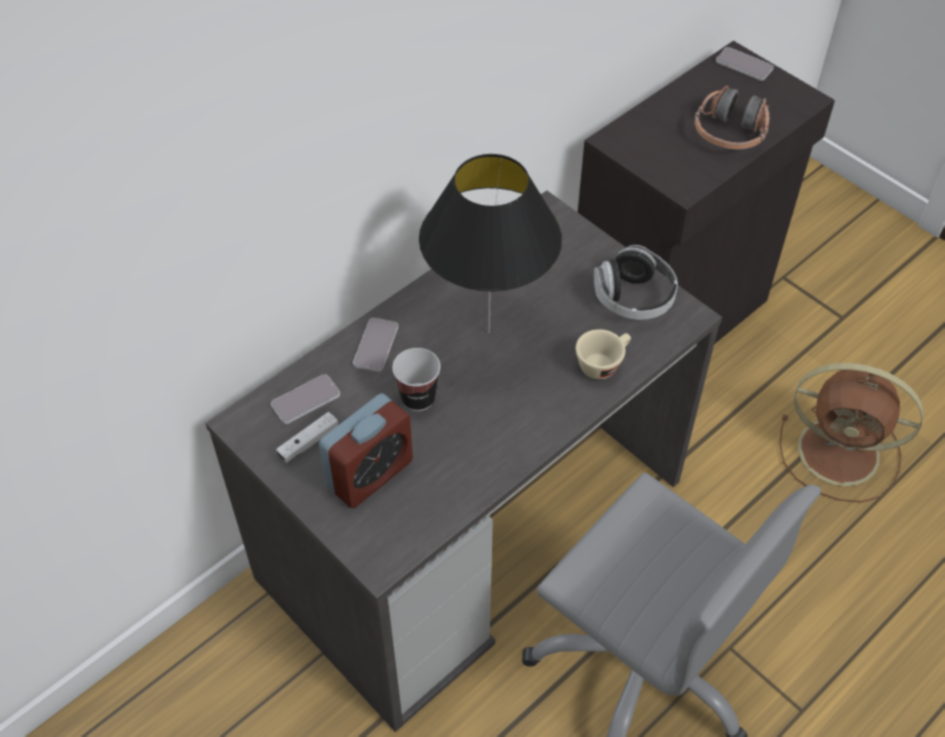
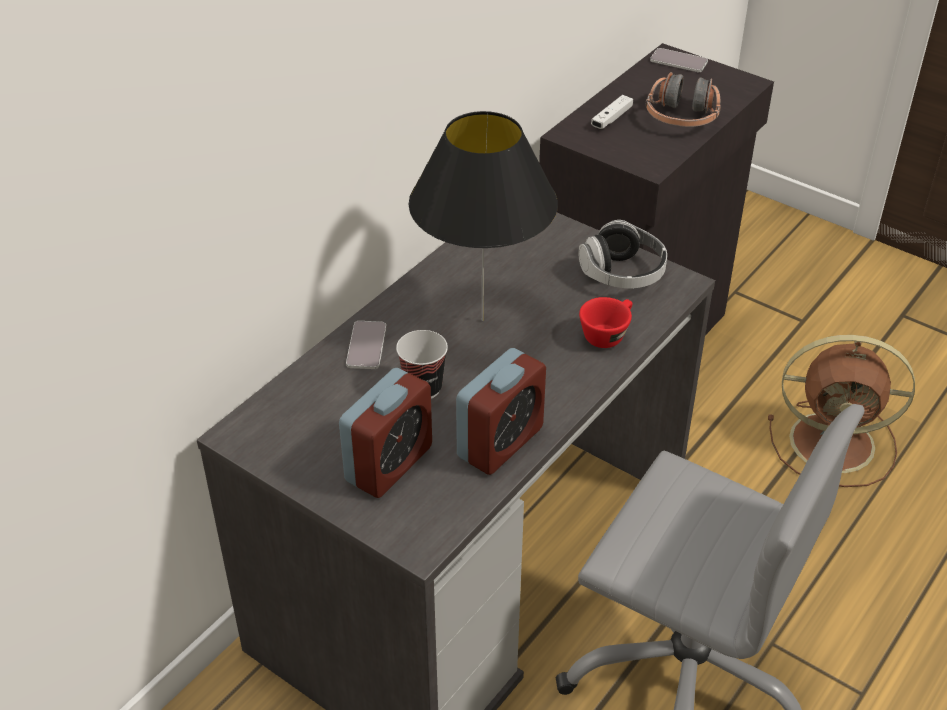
camera: 10 degrees left, 10 degrees down
(305, 400) = (302, 404): phone -> none
(308, 442) = (315, 443): white game controller -> white game controller (611, 119)
(475, 467) = (500, 443): none -> alarm clock
(603, 363) = (607, 334): beige cup -> red cup

